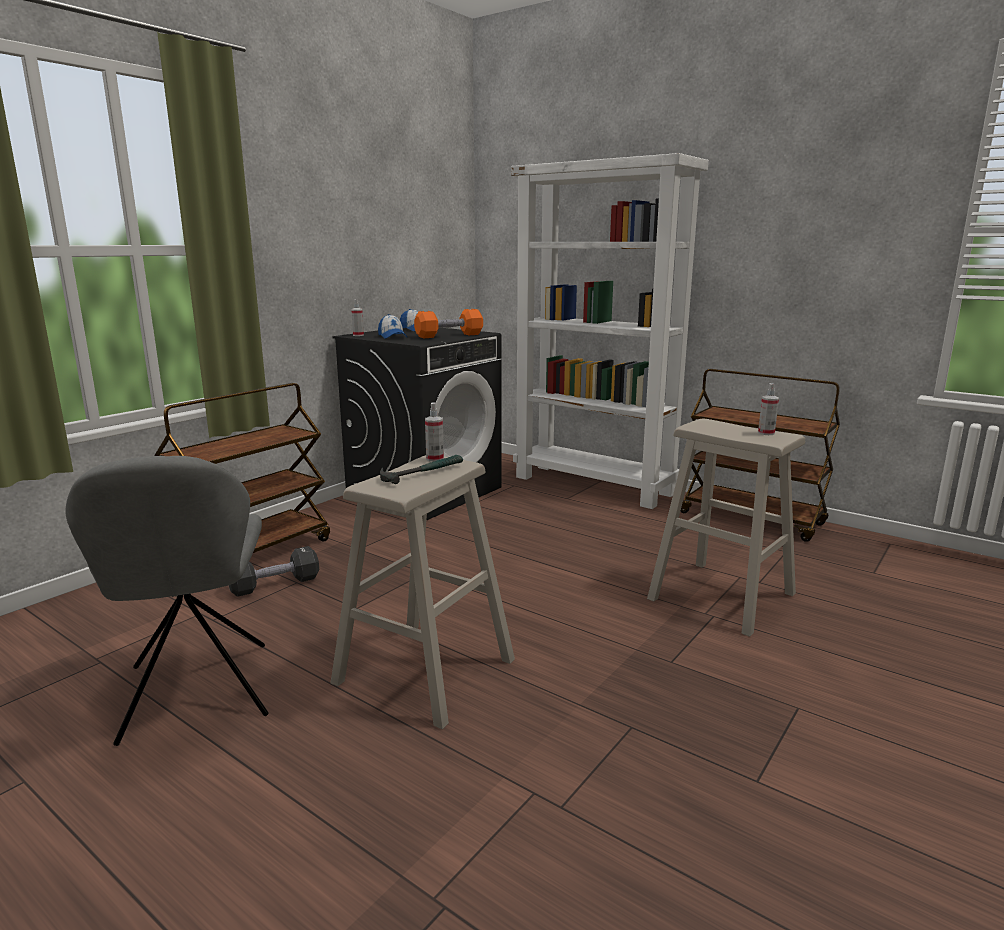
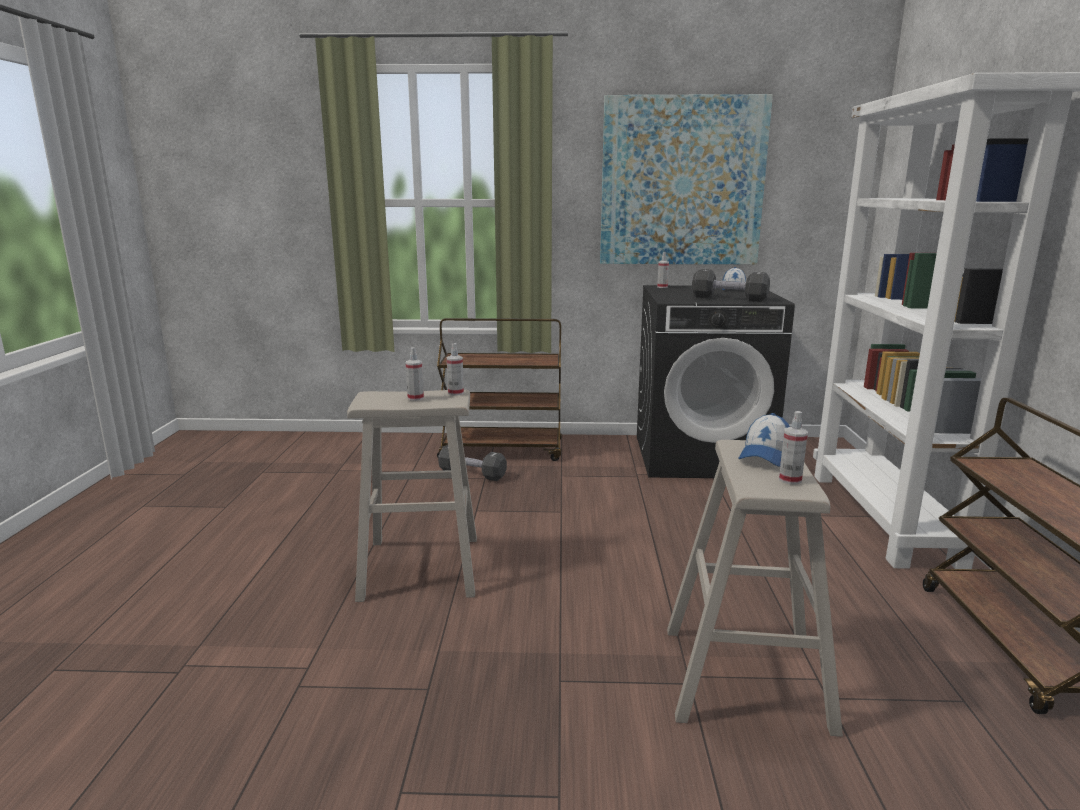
camera: 55 degrees right, 0 degrees up
(196, 695) = (327, 510): grey chair -> none
(351, 227) = (682, 182): none -> picture
(392, 336) = (680, 292): cap -> cap (765, 455)
(421, 473) = (415, 398): hammer -> spray bottle
(449, 336) = (729, 298): orange dumbbell -> black dumbbell

